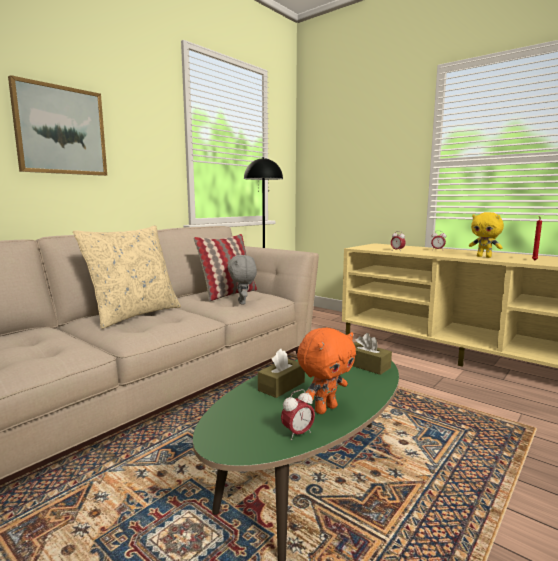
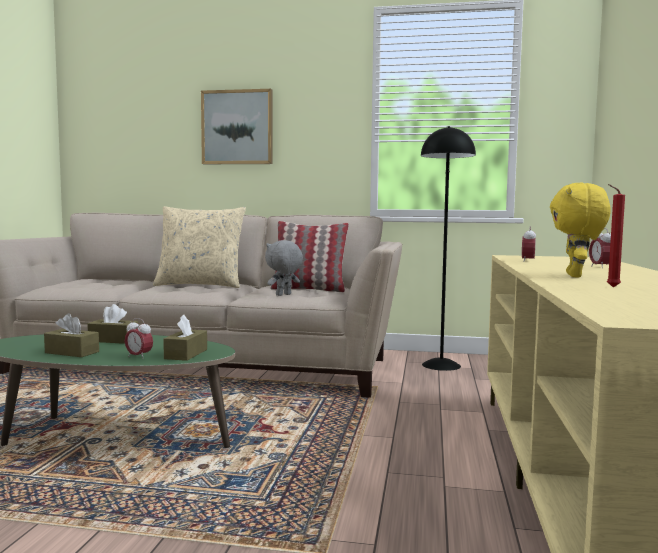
camera: 60 degrees right, 5 degrees down
(297, 434) = (25, 351): alarm clock -> alarm clock (139, 357)
(325, 409) = (72, 352): orange plush toy -> brown tissue box

